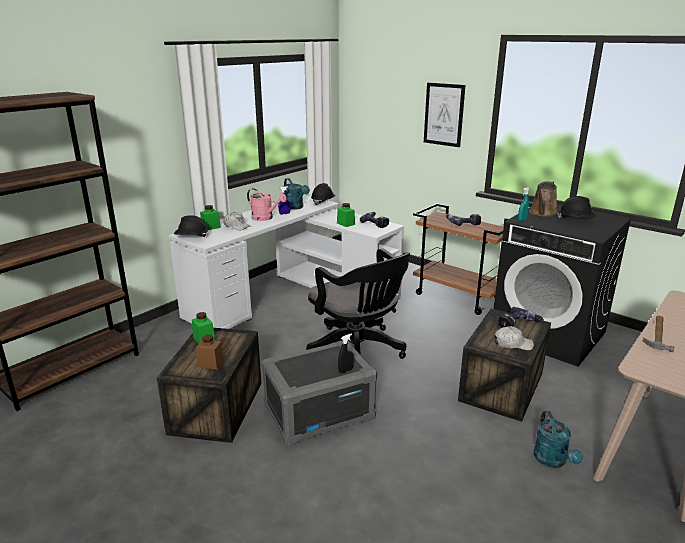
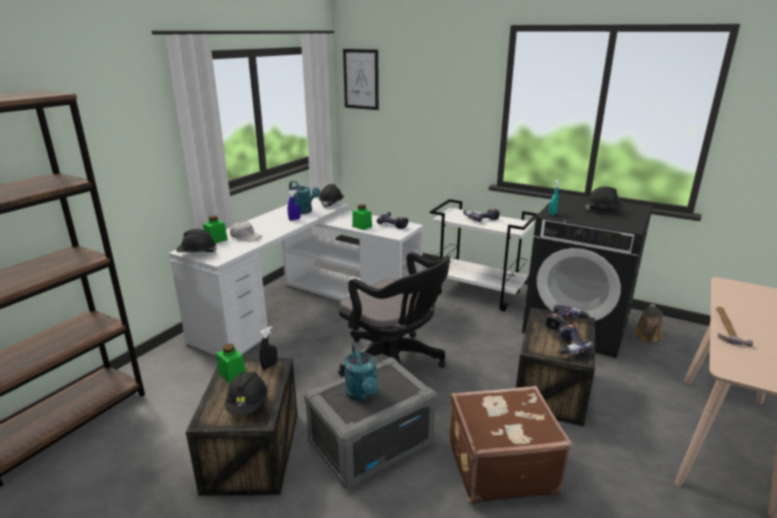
camera: 10 degrees left, 0 degrees up
(210, 363) = (248, 405): brown jar -> black hard hat
(265, 218) = (275, 225): pink watering can -> none
(346, 370) = (403, 395): black spray bottle -> black spray bottle (269, 366)
(429, 444) = (500, 466): none -> brown suitcase
(443, 114) = (451, 108): picture -> picture (361, 79)
(458, 297) = (478, 293): brown cart -> white cart
(512, 344) = (567, 346): white cap -> power drill
(542, 213) = (568, 205): brown watering can -> brown watering can (648, 337)
(553, 461) = (629, 468): turquoise watering can -> turquoise watering can (363, 395)

